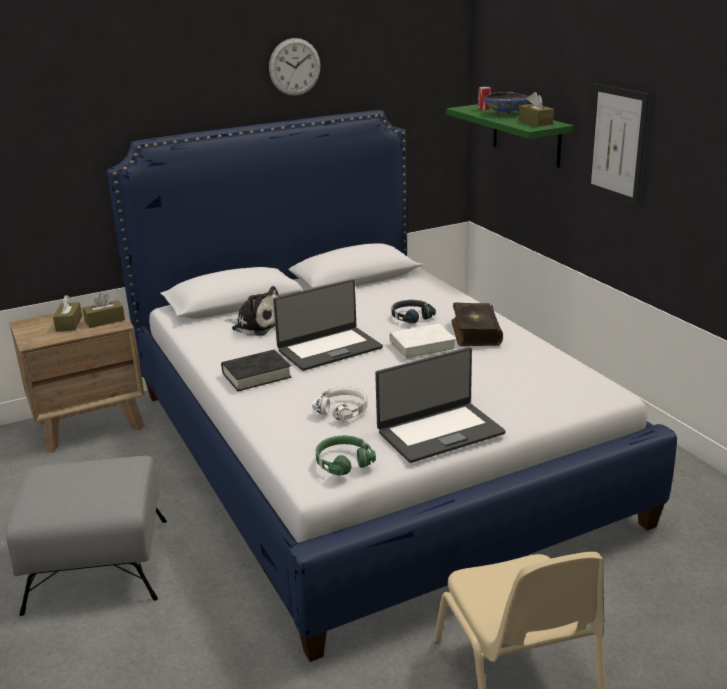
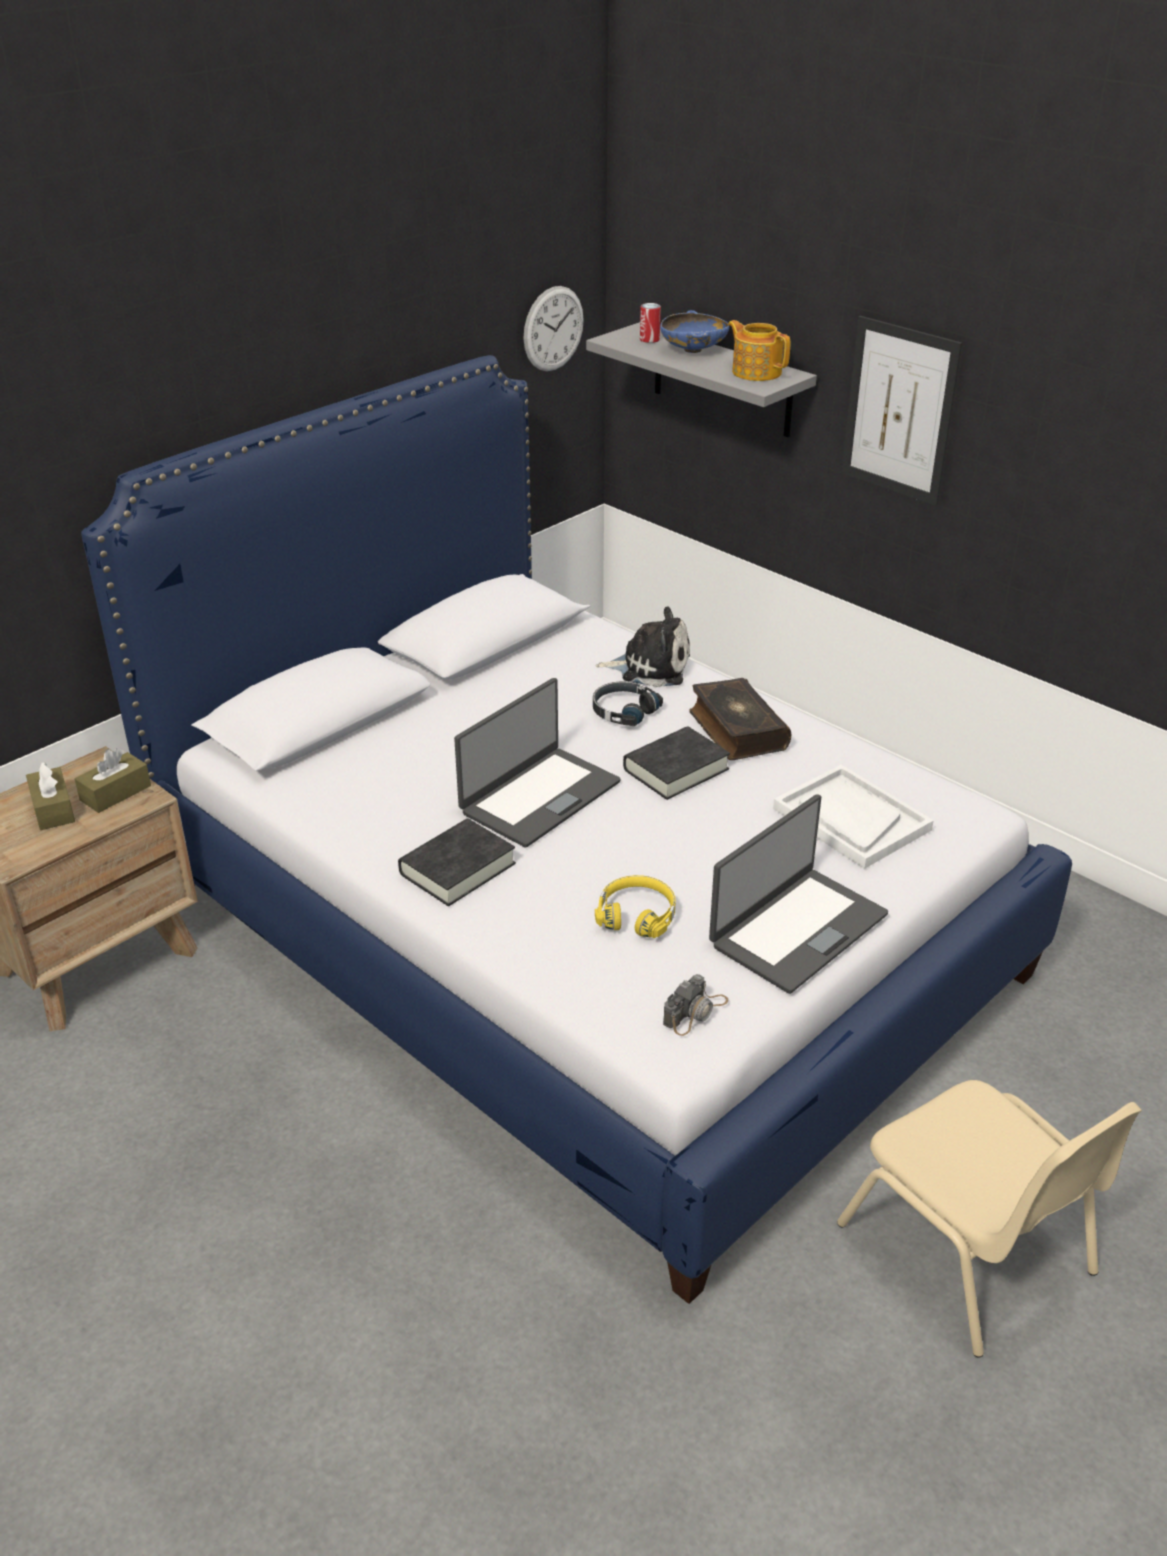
camera: 20 degrees left, 10 degrees up
(99, 565) = (276, 1222): grey ottoman -> none
(257, 324) = (390, 763): plush toy -> plush toy (650, 667)
(294, 67) = (356, 300): wall clock -> wall clock (553, 329)
(343, 409) = (637, 914): white headphones -> yellow headphones
(343, 461) = (695, 1011): green headphones -> camera
(422, 346) = (676, 769): white book -> black book
(517, 384) = (851, 819): none -> white tray
(526, 135) = (722, 380): green shelf -> grey shelf
(535, 122) = (756, 372): brown tissue box -> teapot

